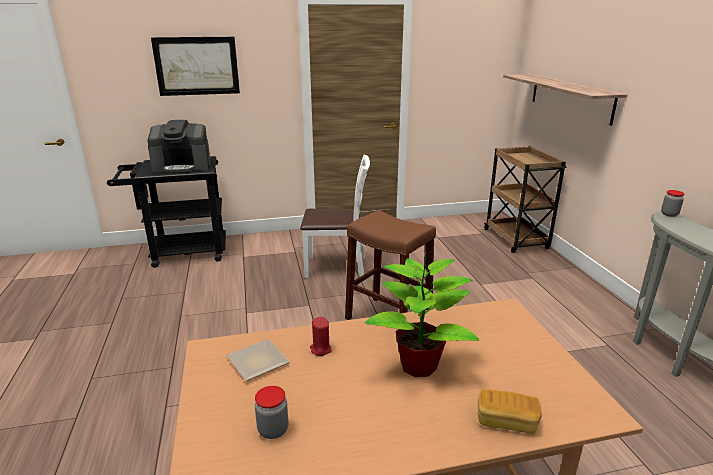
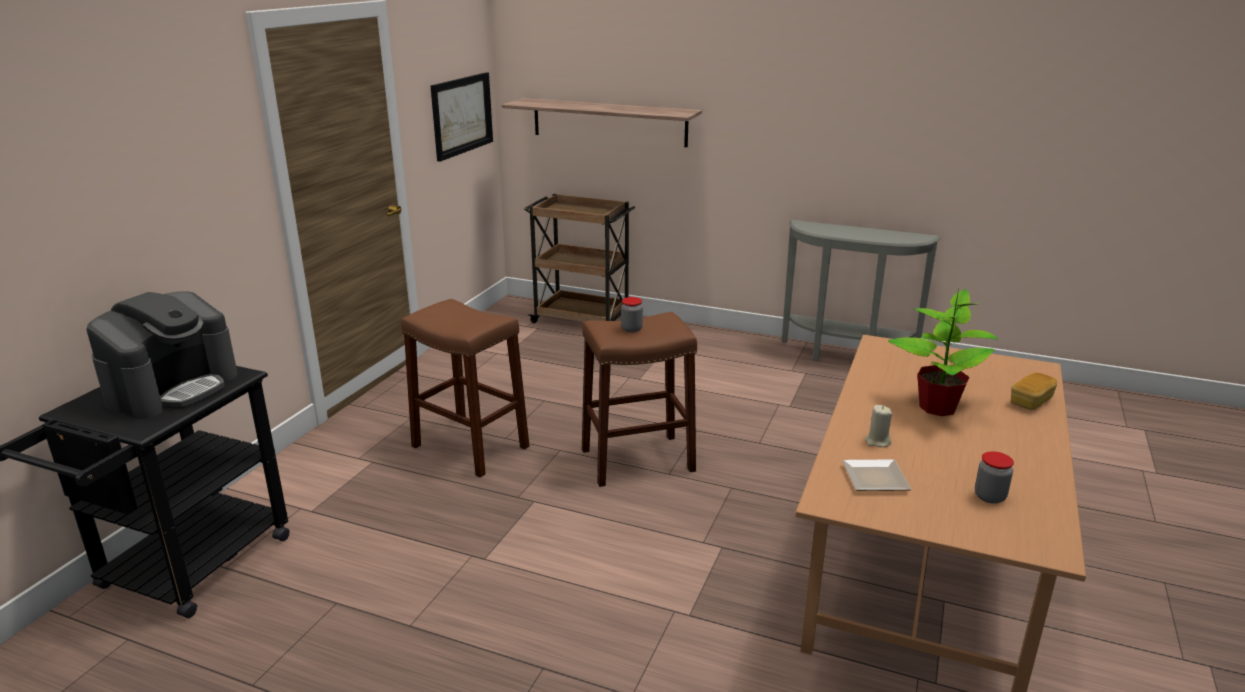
camera: 55 degrees left, 0 degrees up
(197, 66) = (107, 177): picture -> picture (461, 115)
(320, 349) = (877, 441): red candle -> beige candle
(337, 267) = (470, 447): white chair -> brown stool
(669, 214) = (804, 224): jar -> jar (631, 329)

